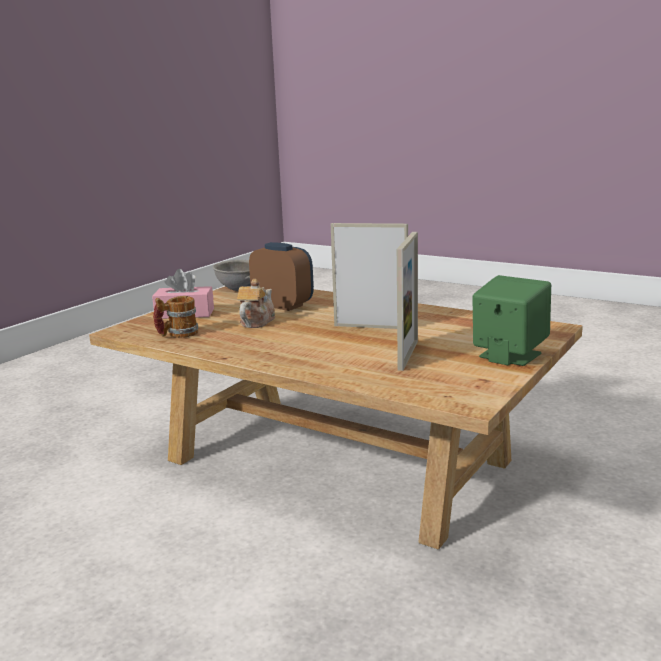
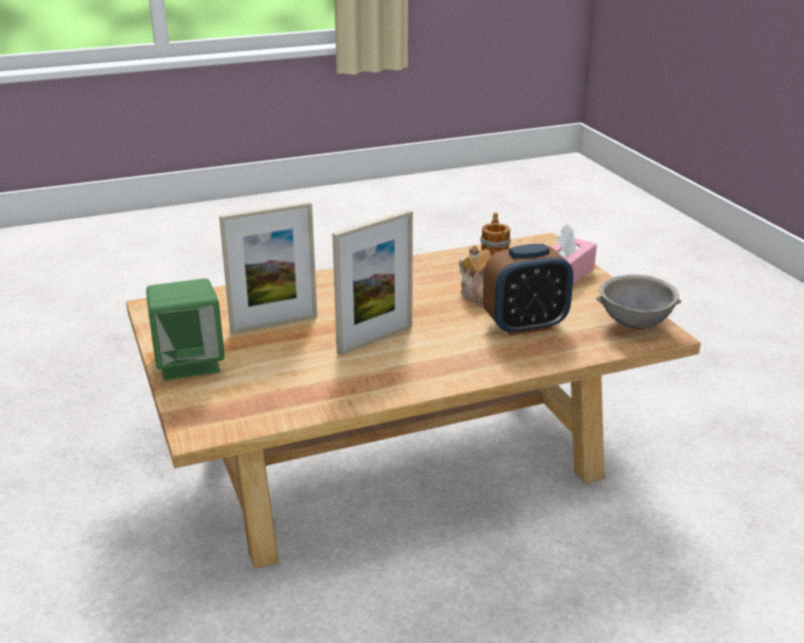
camera: 125 degrees right, 10 degrees up
(408, 355) = (274, 324): picture frame -> picture frame turned 75 degrees counterclockwise

